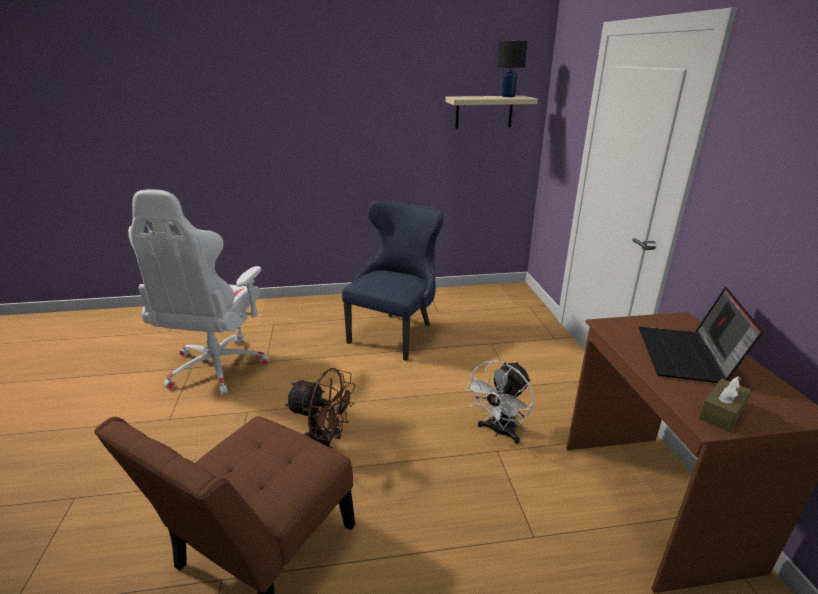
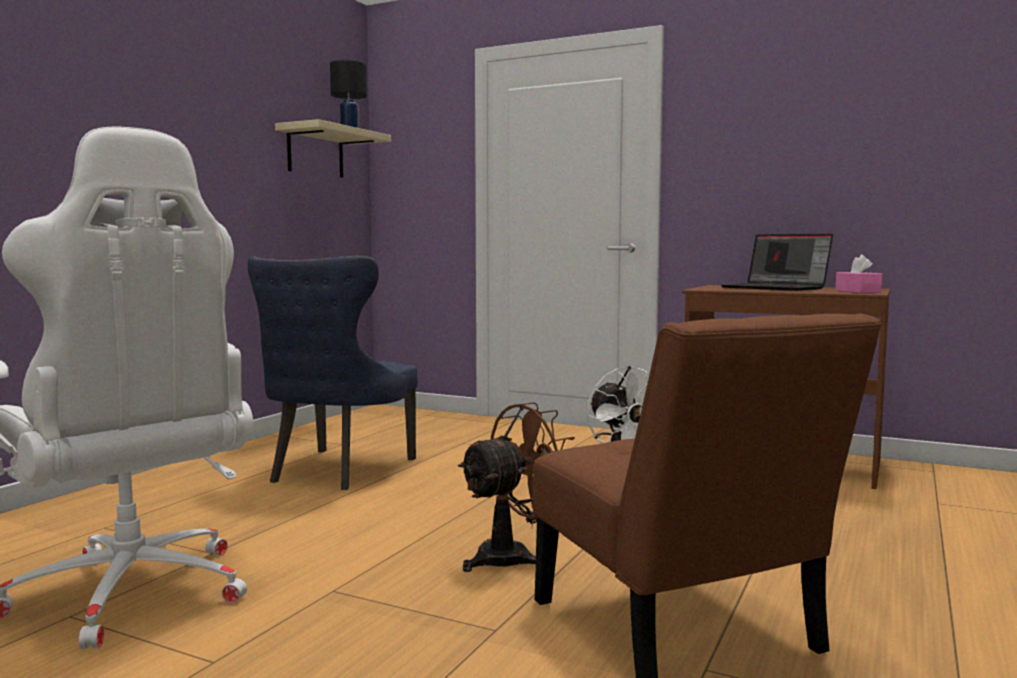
camera: 55 degrees left, 20 degrees down
(395, 333) = (336, 470): blue chair -> blue chair turned 135 degrees counterclockwise
(721, 413) = (857, 291): brown tissue box -> pink tissue box

